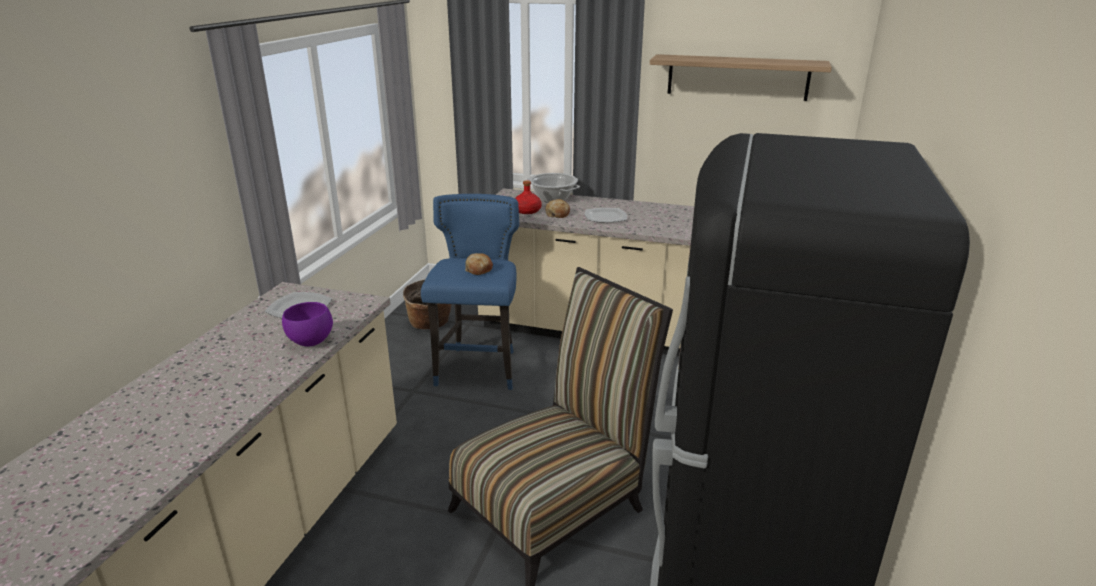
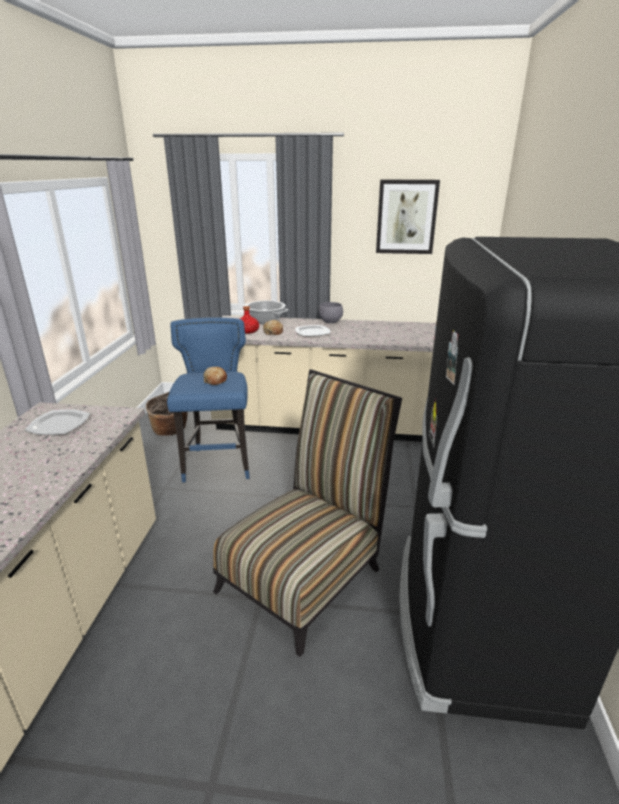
camera: 10 degrees left, 0 degrees up
(310, 342) = (74, 454): purple bowl -> none
(632, 204) = (330, 322): none -> grey bowl
(737, 77) = (406, 217): shelf -> picture

